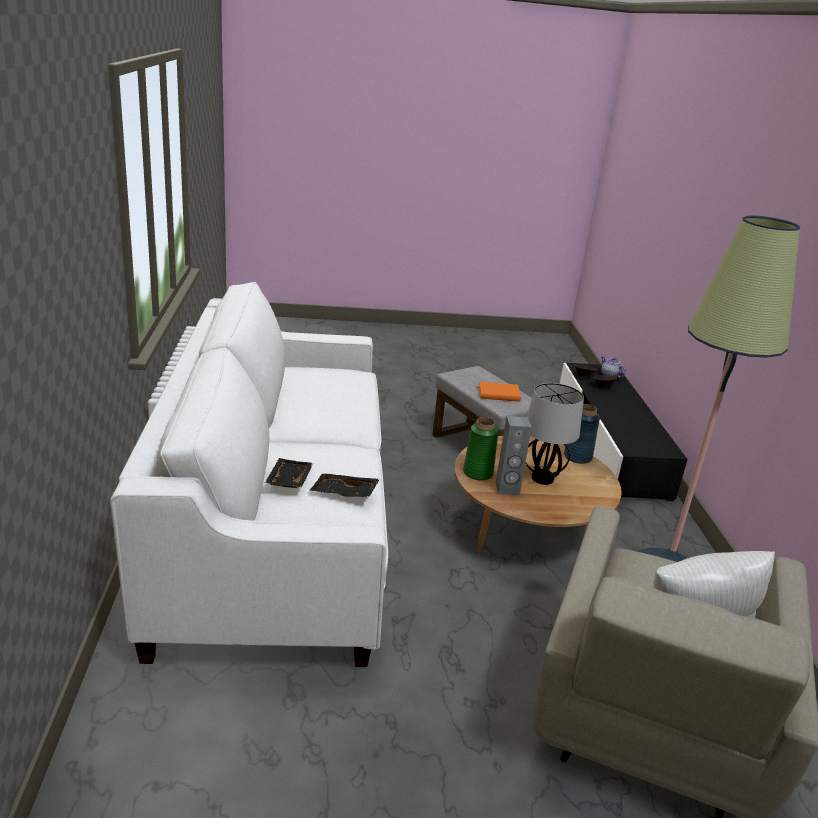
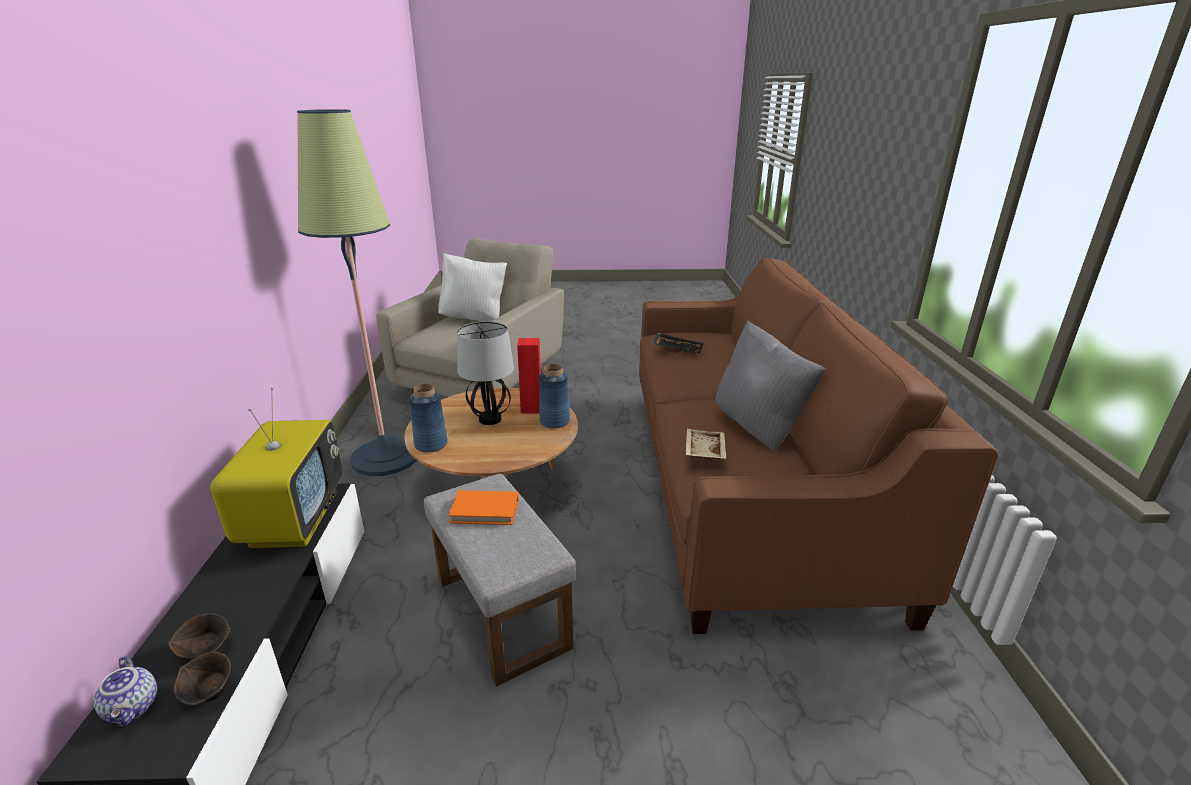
camera: 175 degrees left, 0 degrees up
(277, 525) = (745, 483): white sofa -> brown sofa
(288, 480) = (724, 355): black tray -> none
(302, 398) = (759, 429): none -> grey pillow
(354, 386) = (703, 451): none -> beige tray
(477, 473) = (555, 421): green vase -> blue vase
(507, 489) = (531, 408): grey speaker -> red speaker
(634, 435) = (294, 519): none -> television

